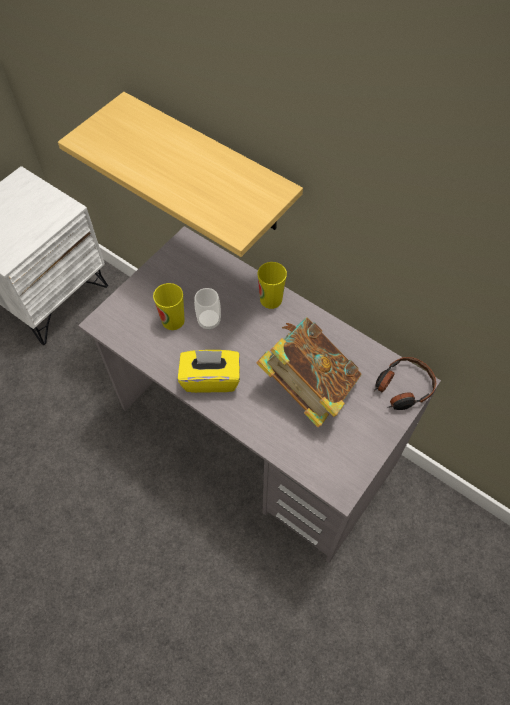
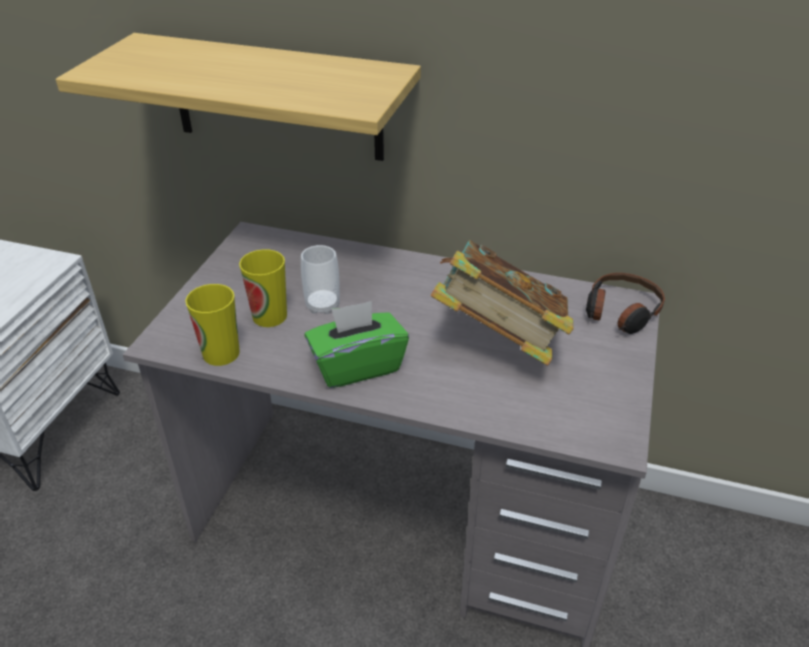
camera: 20 degrees left, 20 degrees down
(210, 379) = (357, 366): yellow tissue box -> green tissue box
(271, 299) = (396, 266): cup -> cup (221, 353)

